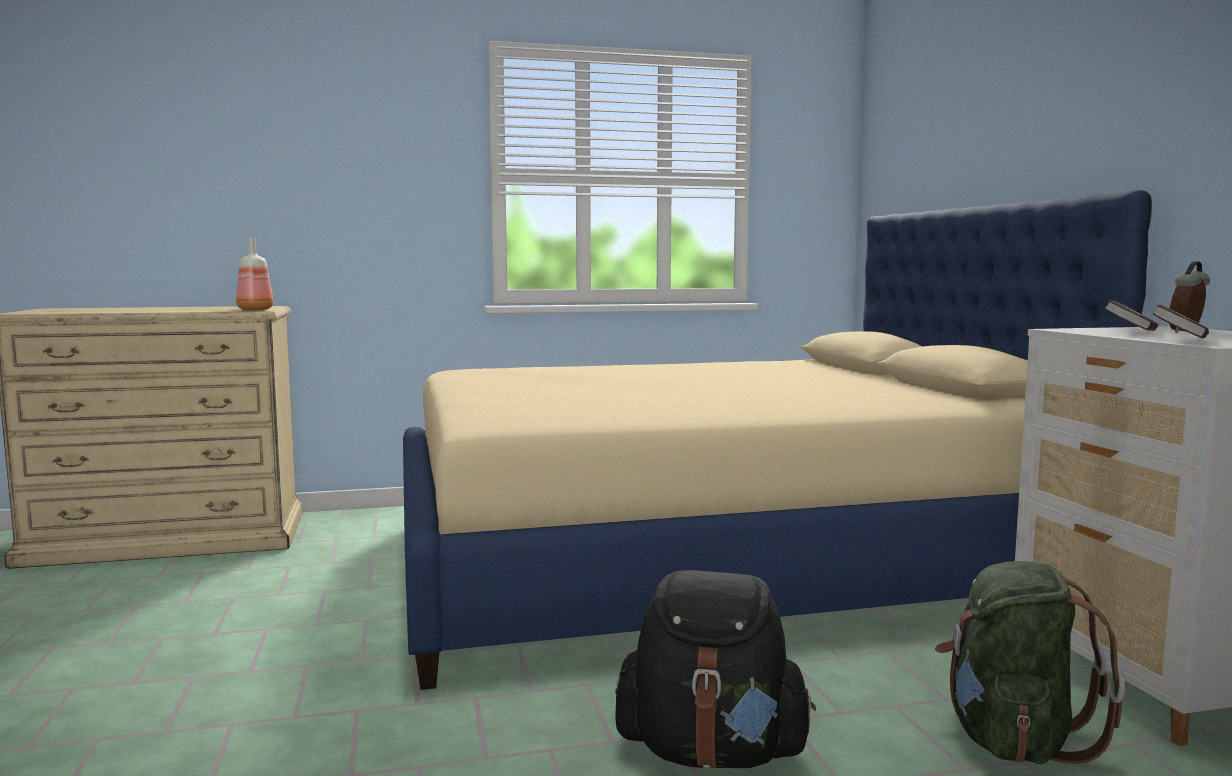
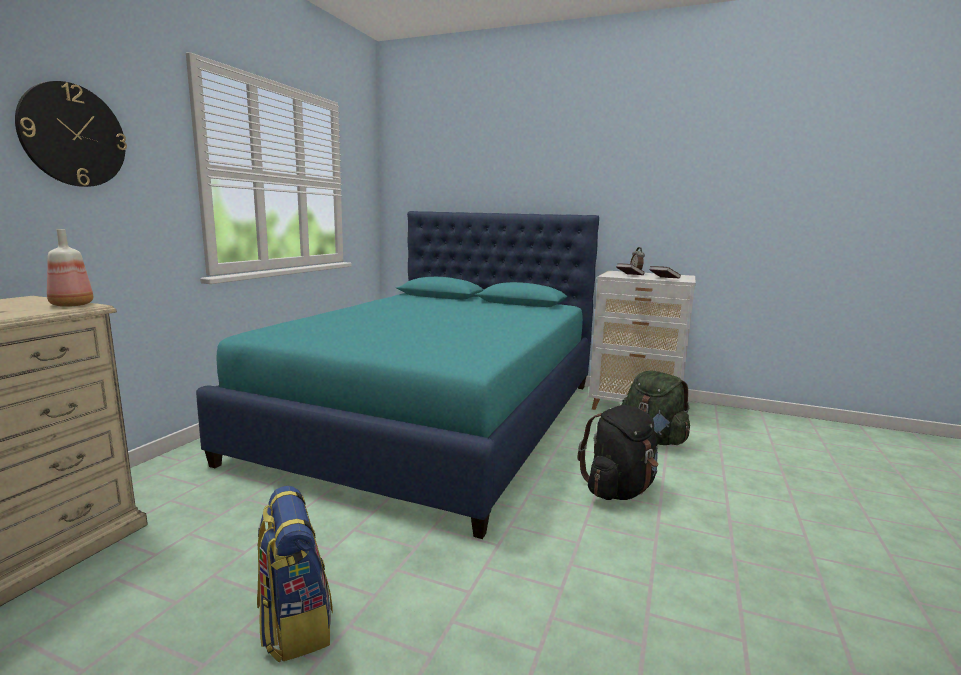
camera: 55 degrees left, 5 degrees up
(181, 653) = (294, 624): none -> backpack
(347, 152) = (73, 135): none -> wall clock
(714, 564) = (436, 418): beige bed -> turquoise bed

